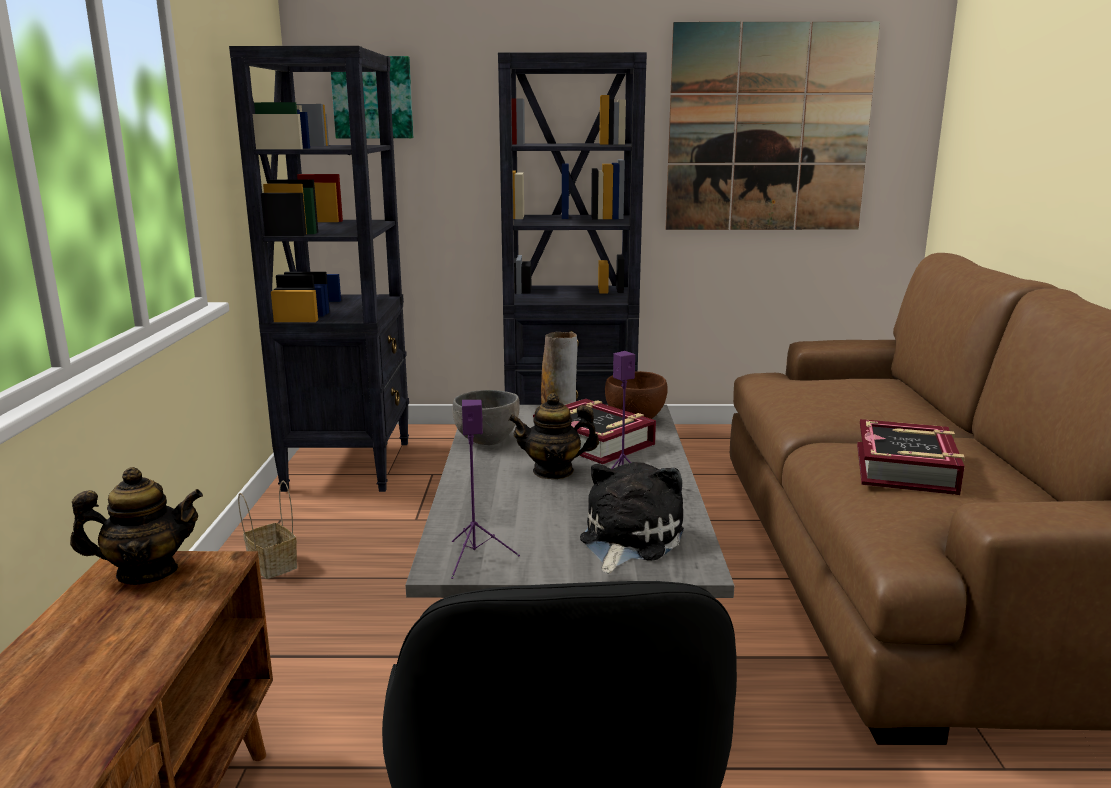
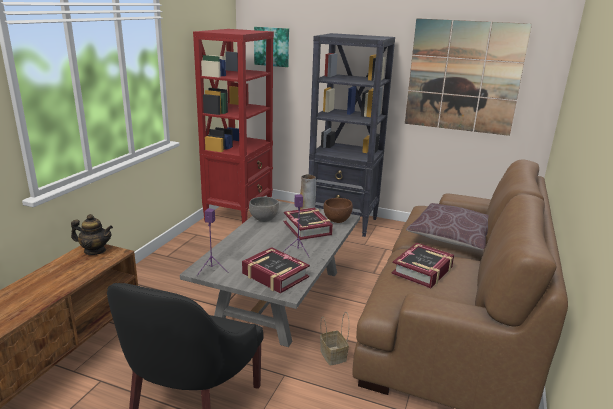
camera: 20 degrees right, 5 degrees up
(271, 565) = (180, 253): basket -> basket (332, 355)
(349, 465) = (239, 215): black bookcase -> red bookcase
(553, 471) = (276, 239): teapot -> none
(627, 540) = (275, 275): plush toy -> book
(877, 408) = (452, 237): none -> brown pillow

